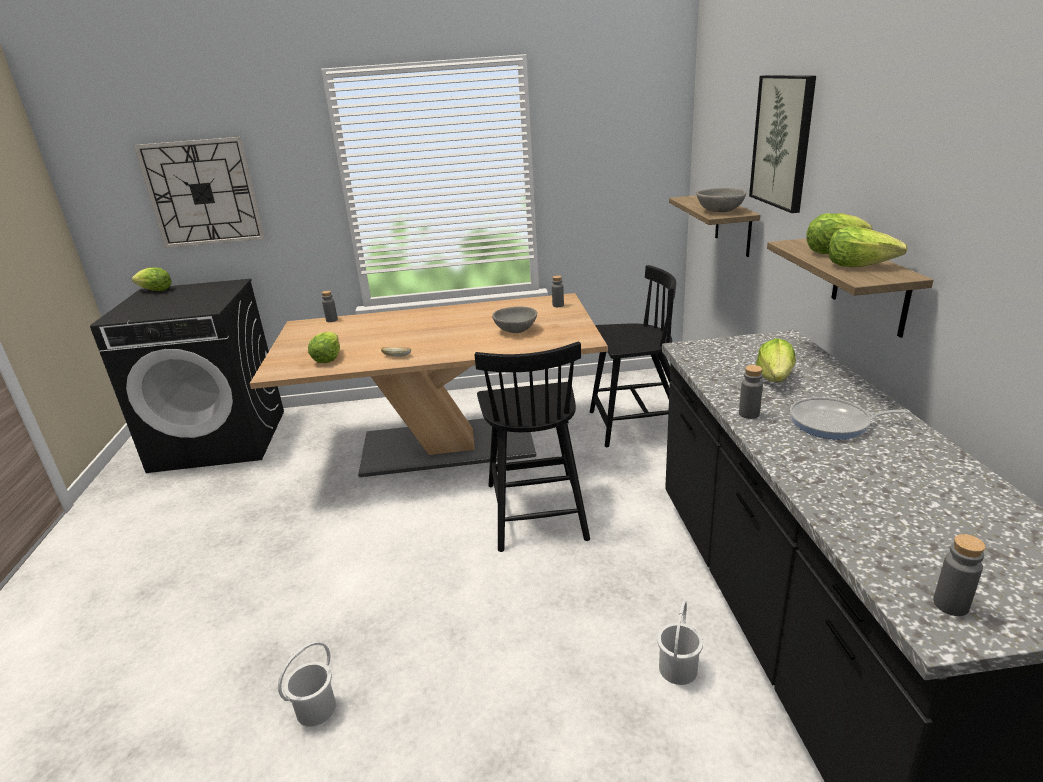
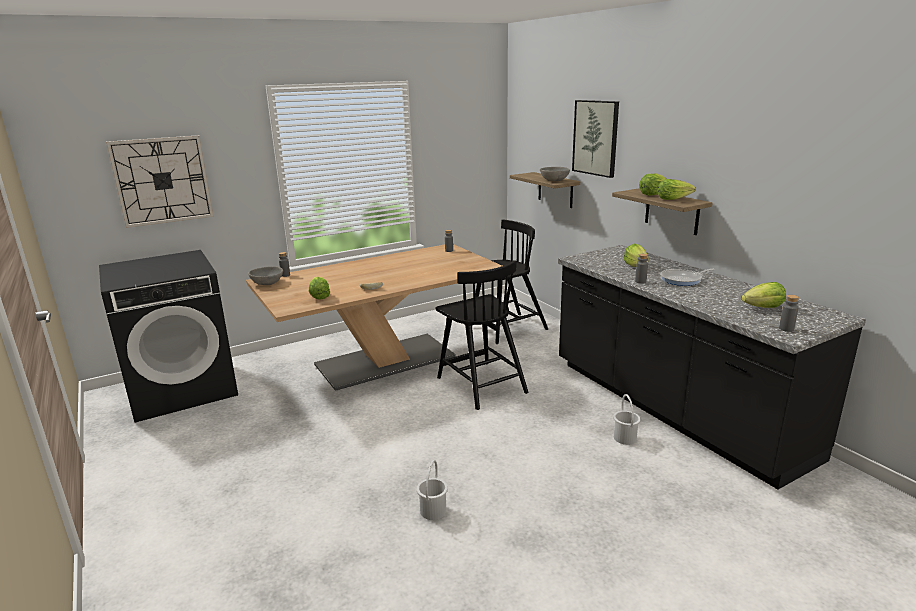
camera: 25 degrees left, 5 degrees down
(155, 291) = (120, 264): lettuce -> lettuce (763, 308)
(516, 330) = (438, 266): grey bowl -> grey bowl (267, 283)

